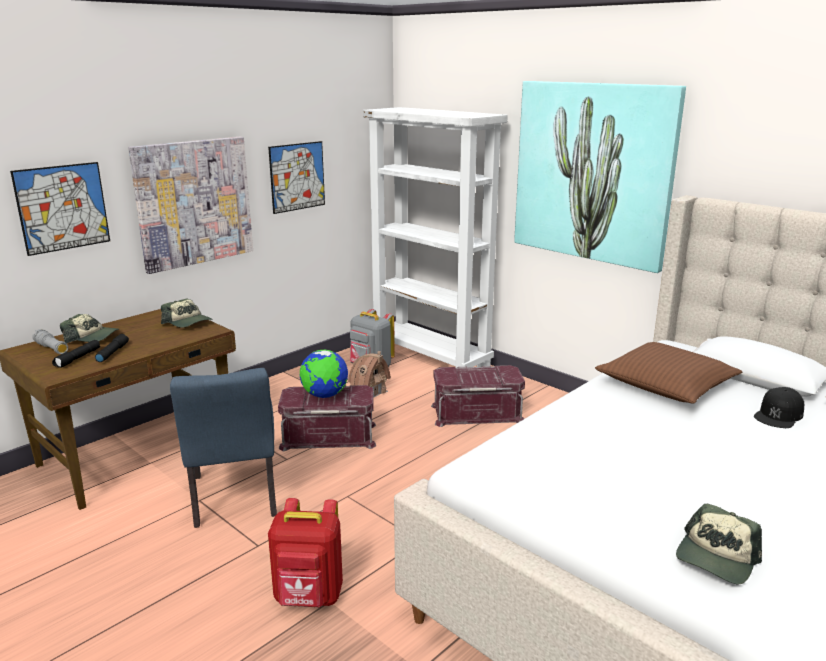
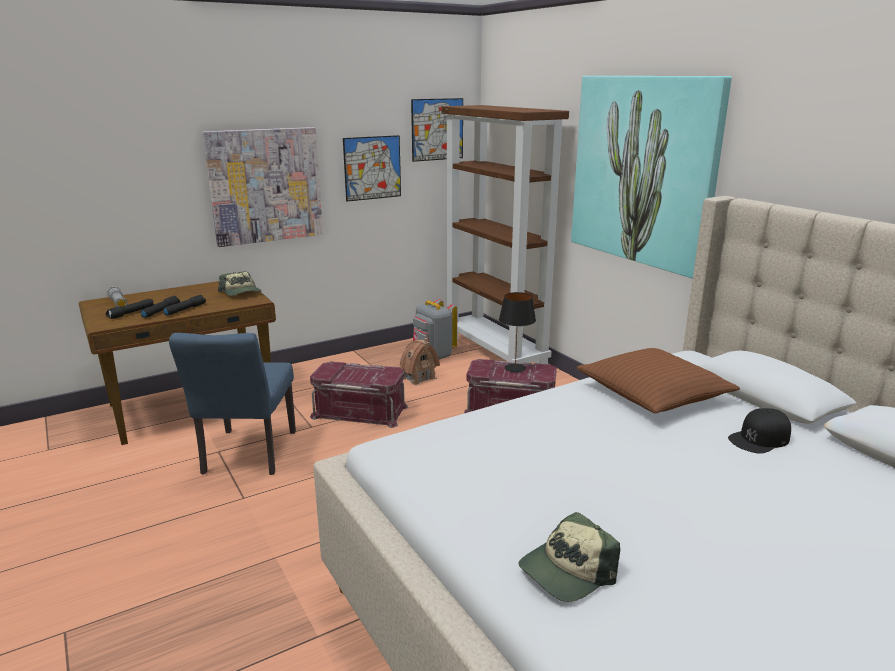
camera: 15 degrees right, 0 degrees up
(62, 207) = (140, 182): picture -> picture (437, 129)
(92, 337) = (156, 297): cap -> none
(139, 348) = (185, 309): none -> black flashlight
(309, 597) = (259, 551): red backpack -> none
(324, 395) = (356, 372): globe -> none
(431, 358) = (495, 353): white bookcase -> brown bookcase
(479, 373) = (515, 368): none -> black table lamp

